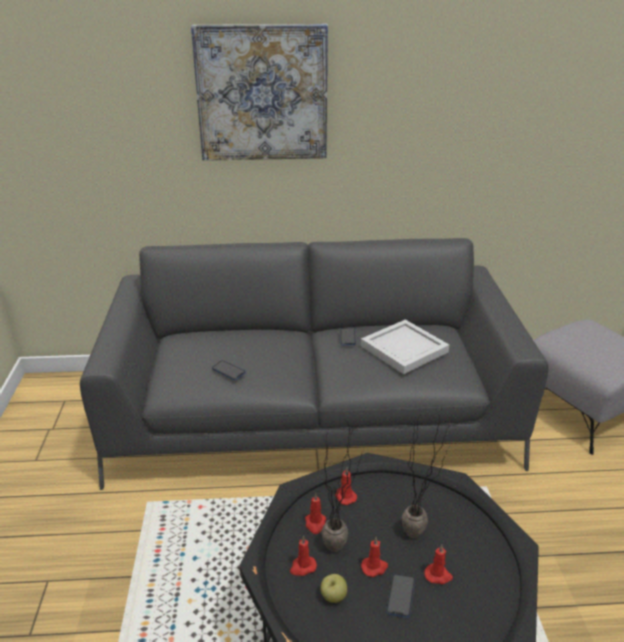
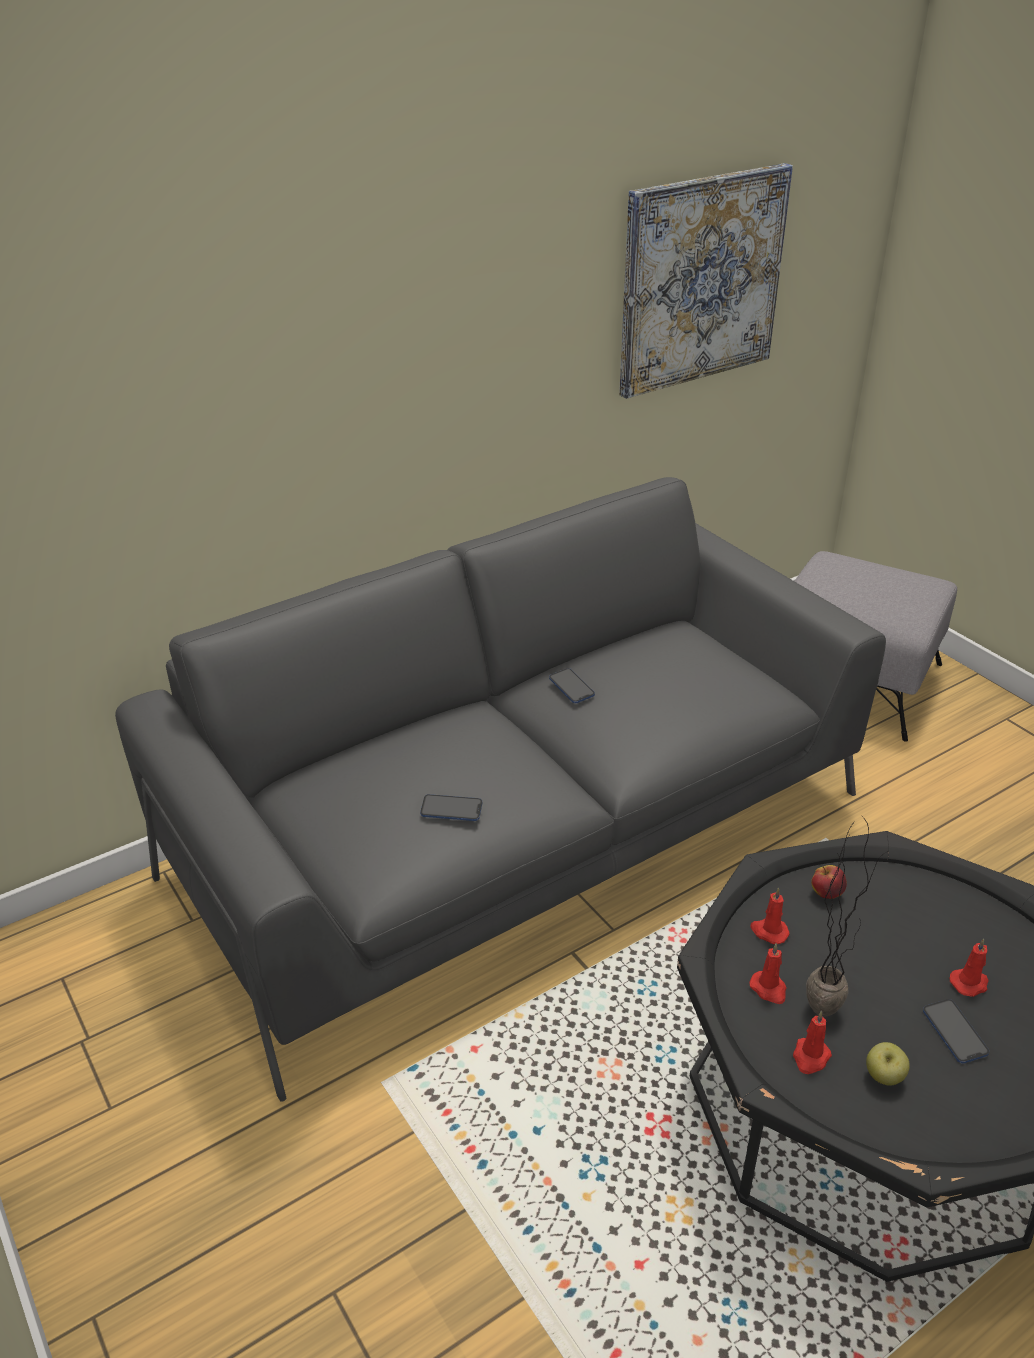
camera: 30 degrees left, 5 degrees up
(262, 94) = (336, 304): picture -> picture (700, 280)
(374, 567) = (893, 1011): red candle -> none
(398, 492) = (826, 893): none -> apple
(405, 349) = (670, 677): white tray -> none
(421, 534) = (903, 939): potted plant -> none

